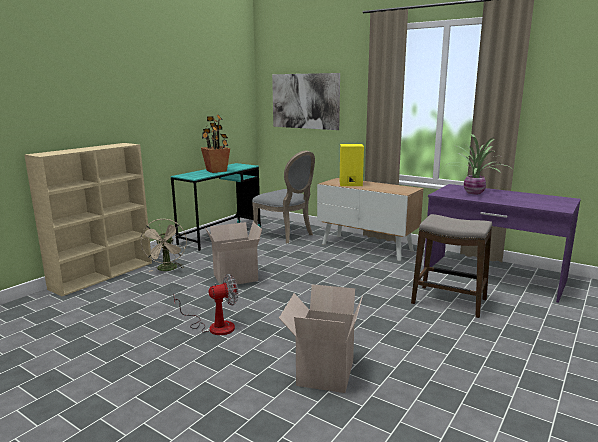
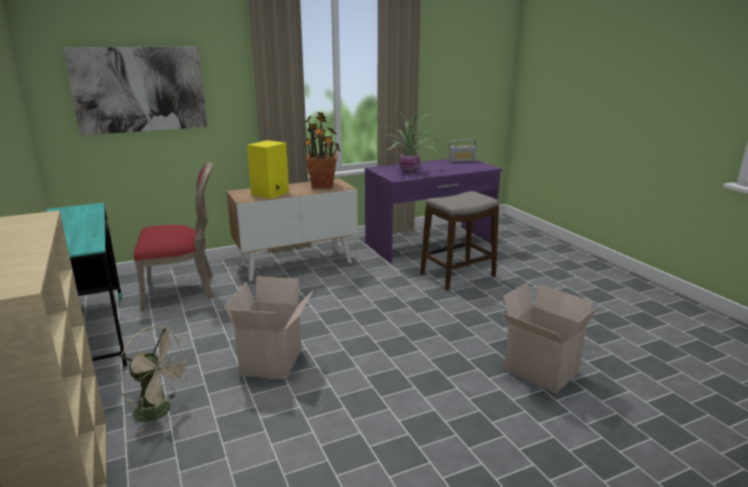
camera: 60 degrees left, 5 degrees up
(214, 326) = (395, 412): fan -> none
(216, 171) = (76, 228): potted plant -> potted plant (323, 185)
(286, 235) = (182, 290): grey chair -> red chair
(557, 199) = (461, 160): none -> radio

